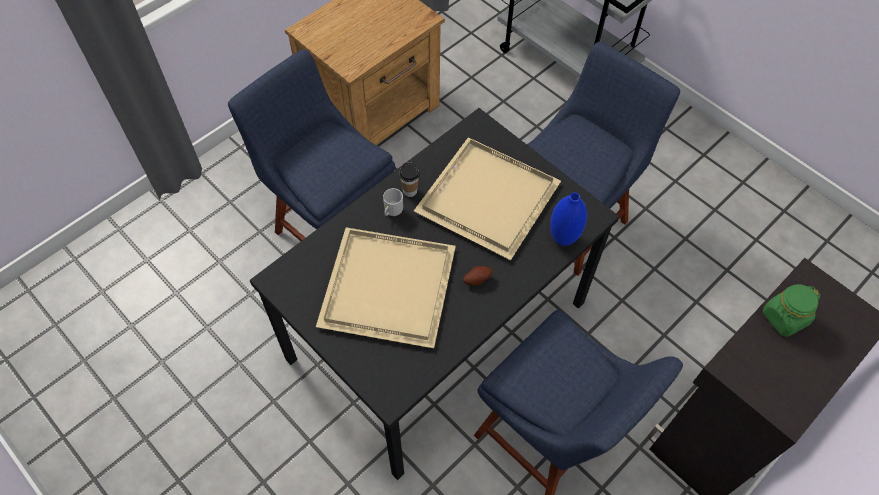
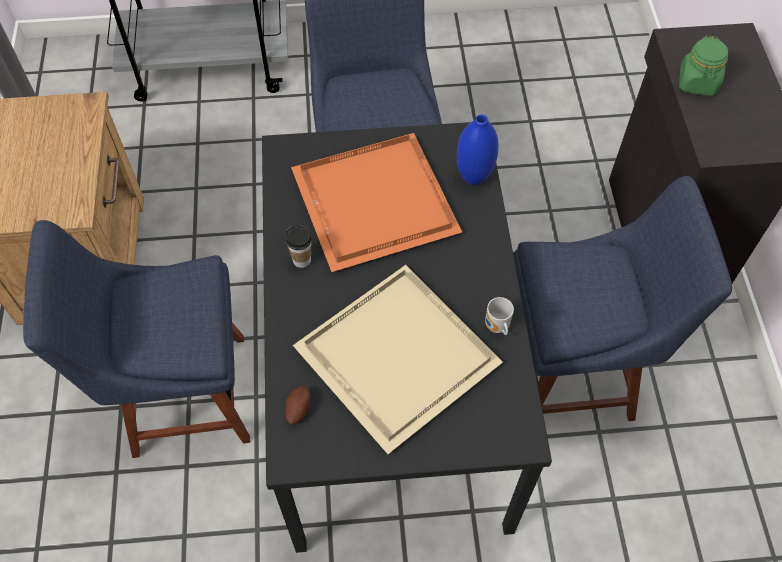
camera: 50 degrees left, 0 degrees up
(392, 211) = (311, 292): mug -> mug (496, 327)
(477, 279) = (455, 274): potato -> potato (298, 409)
(487, 196) = (371, 201): beige tray -> orange tray

